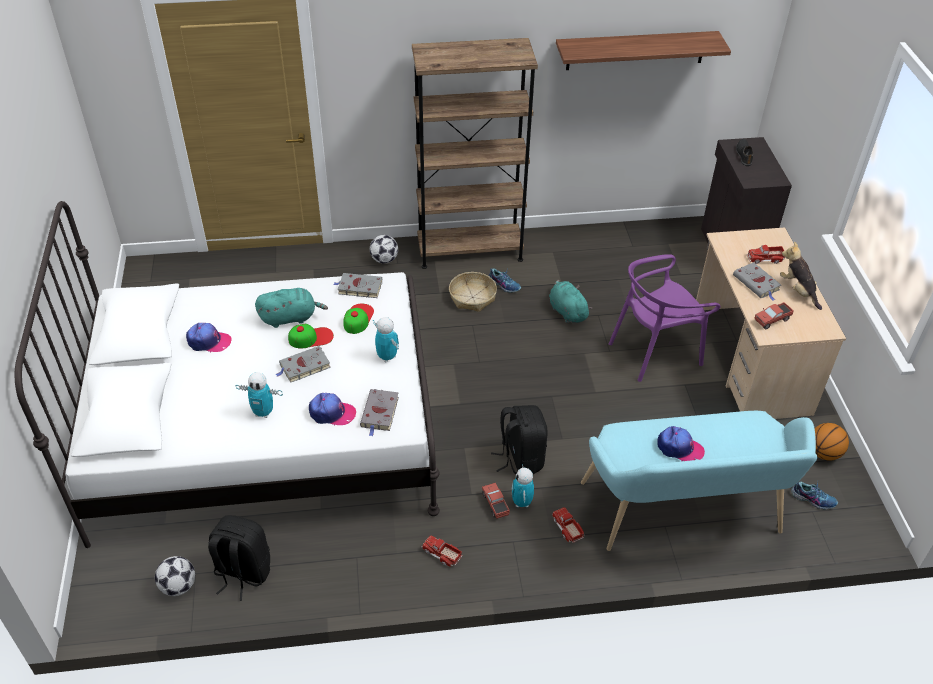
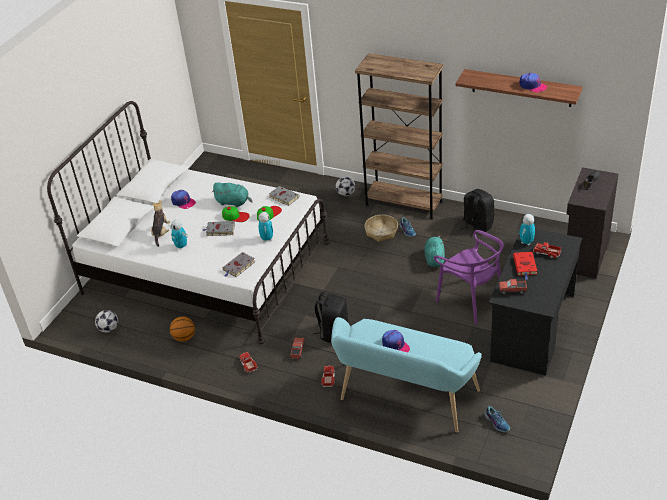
camera: 35 degrees right, 5 degrees down
(242, 572) = (142, 334): black backpack -> black backpack (476, 225)
(332, 413) = (214, 258): cap -> cap (532, 86)
(521, 502) = (314, 355): toy robot -> toy robot (526, 242)
(654, 351) = (471, 301): purple chair -> purple chair turned 135 degrees counterclockwise
(750, 360) = (532, 328): beige desk -> black desk
(757, 283) = (525, 266): grey book -> red book
(798, 290) = (549, 279): plush toy -> plush toy (161, 233)
(823, 453) = (530, 399): basketball -> basketball (184, 337)

